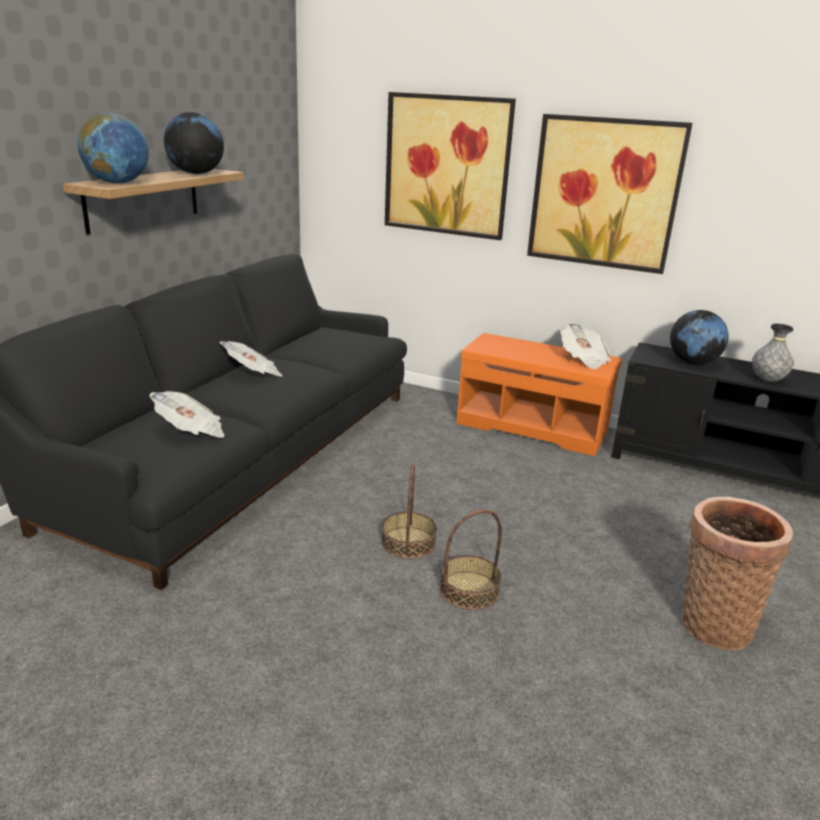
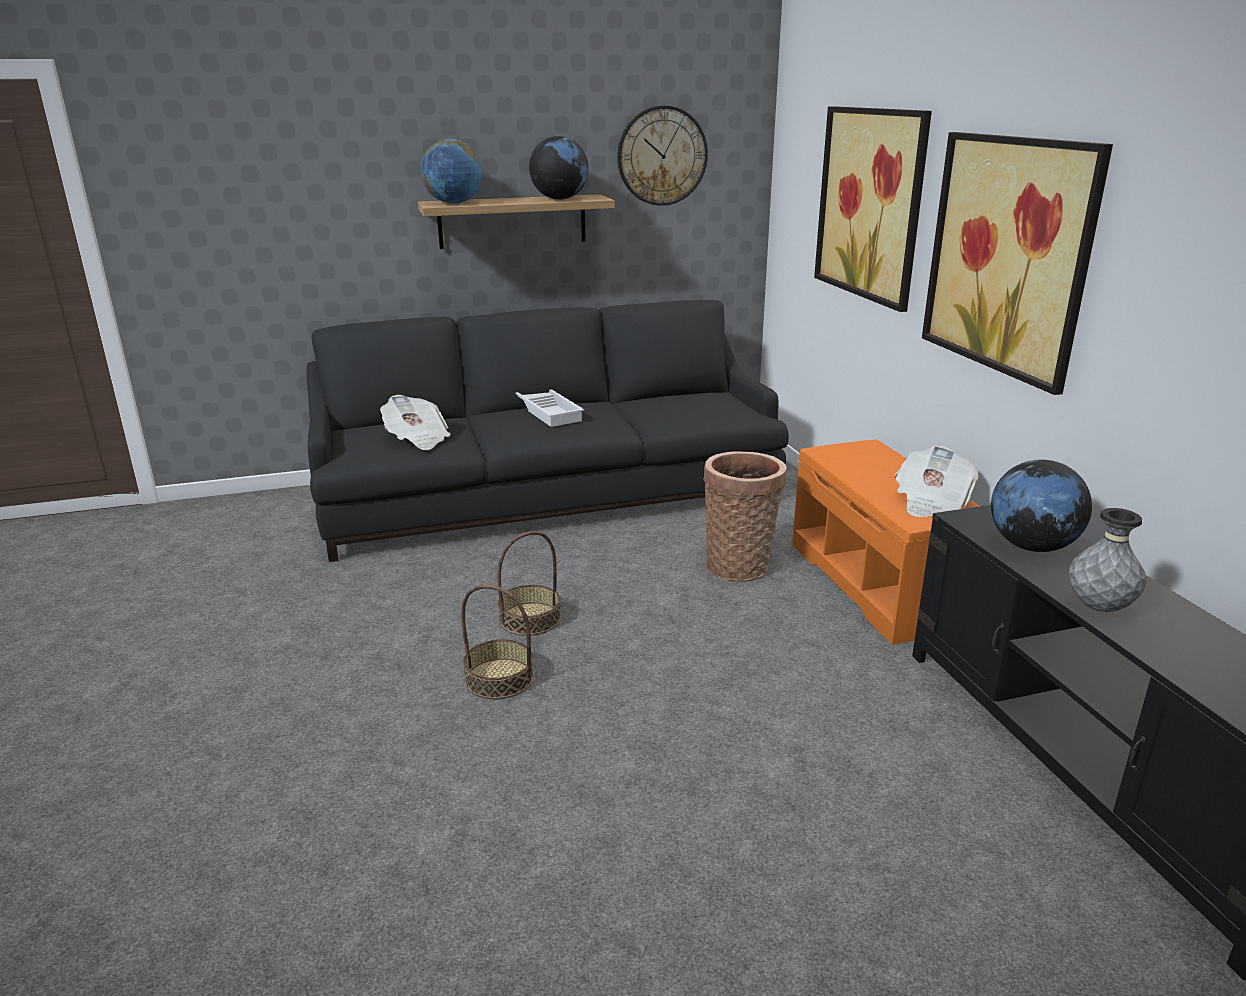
camera: 50 degrees right, 0 degrees up
(239, 131) = (662, 156): none -> wall clock
(253, 374) = (549, 411): newspaper -> white tray
(713, 622) = (652, 851): basket -> basket (739, 565)

